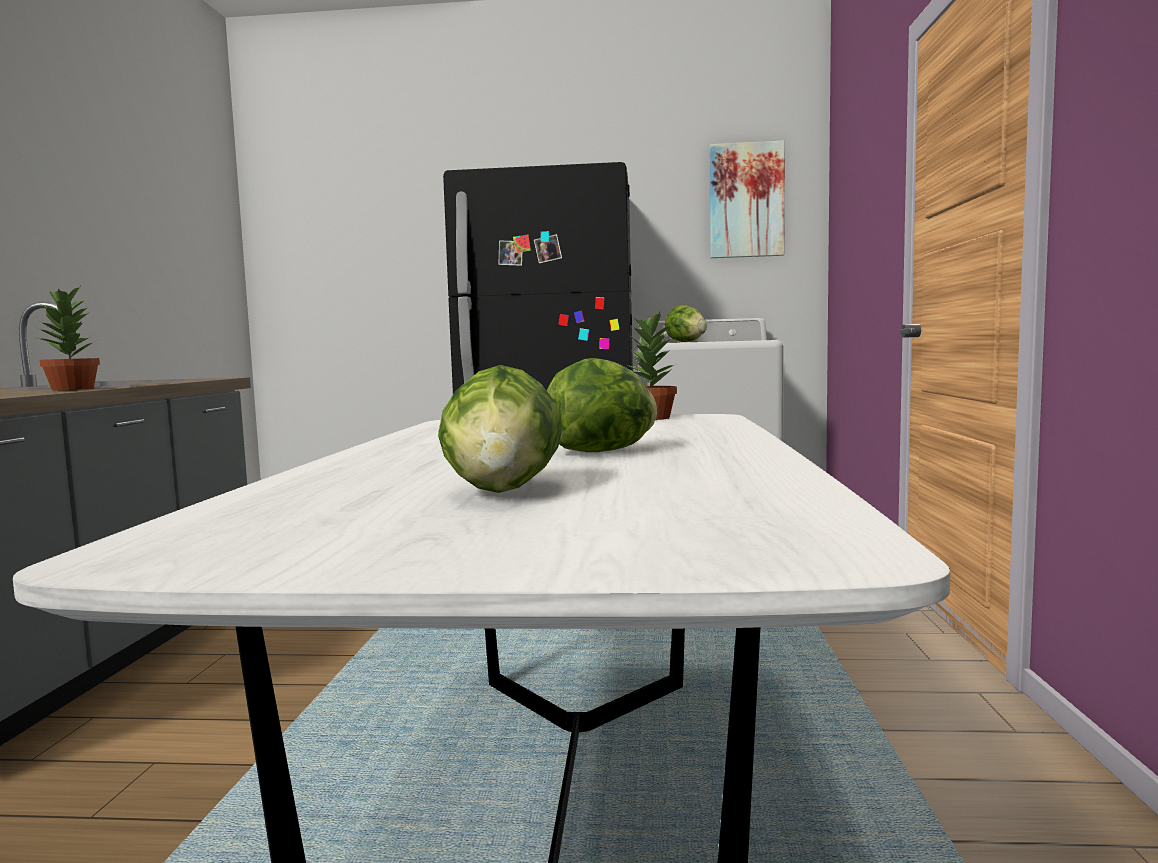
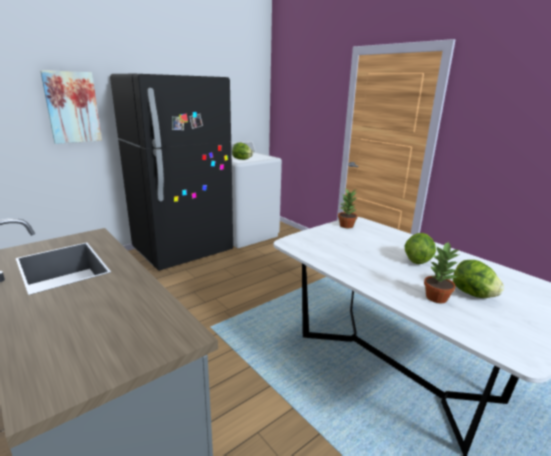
camera: 45 degrees left, 15 degrees up
(73, 389) = (127, 282): potted plant -> potted plant (437, 297)
(746, 200) = (242, 85): picture -> picture (72, 107)

